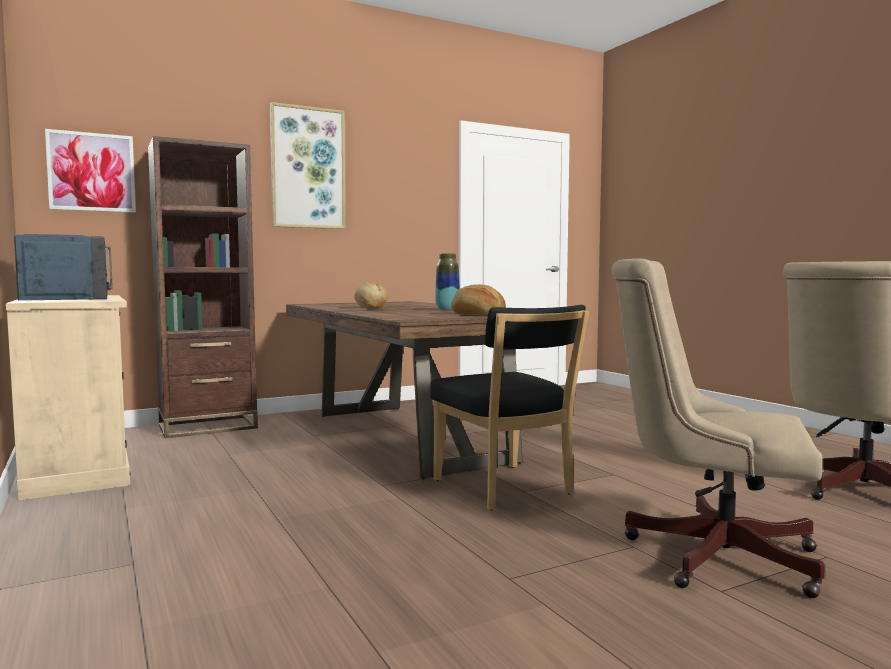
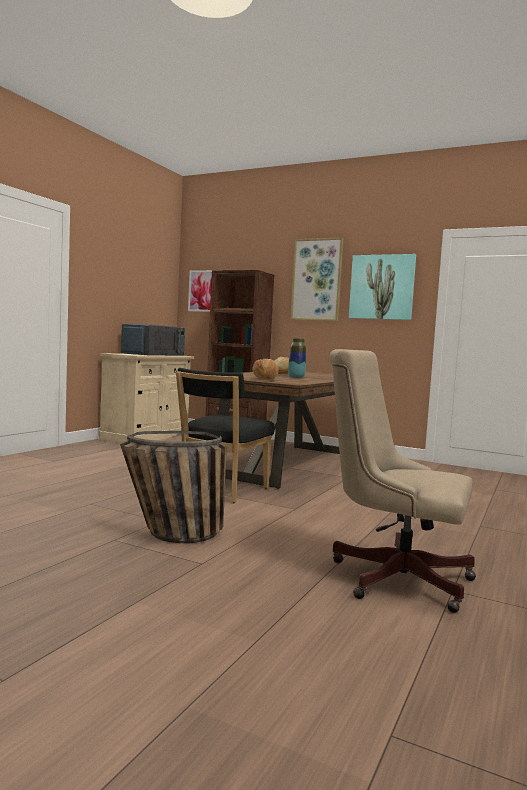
camera: 55 degrees right, 0 degrees up
(397, 184) = (381, 287): none -> picture
(709, 553) = (170, 536): beige office chair -> basket

